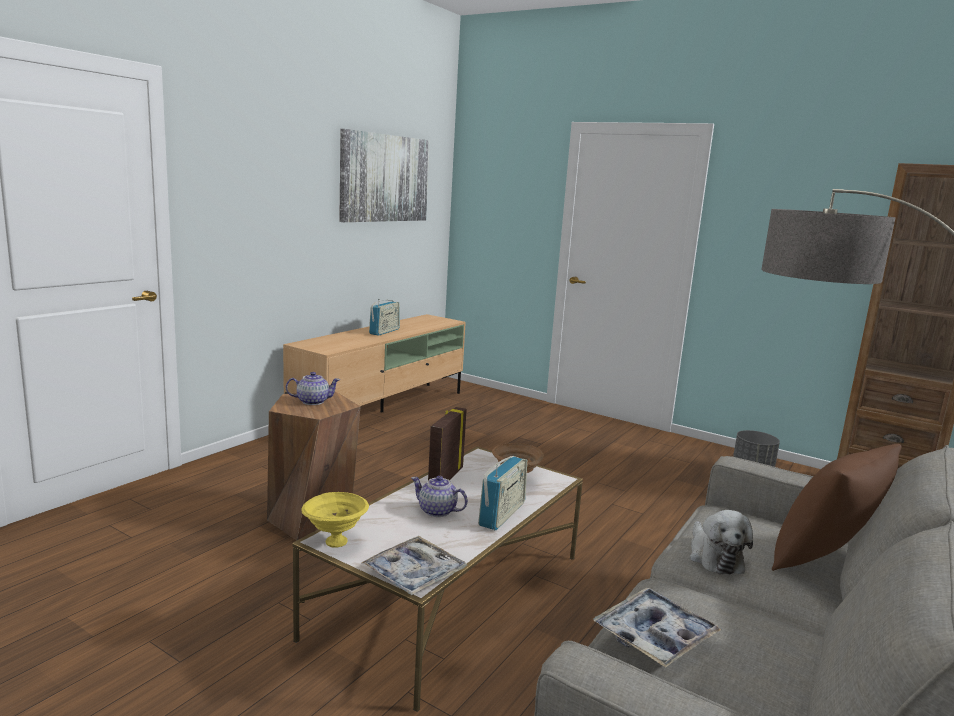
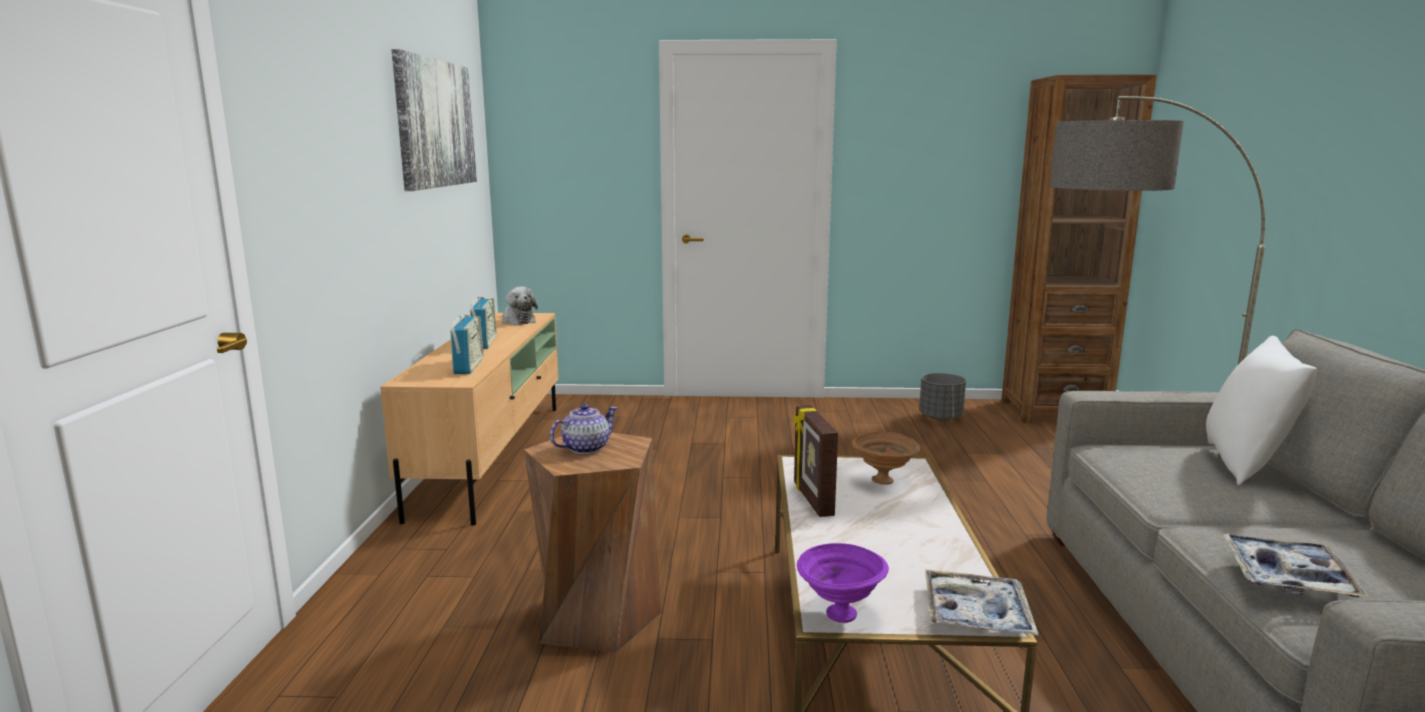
camera: 30 degrees left, 0 degrees up
(334, 542) = (840, 616): yellow bowl -> purple bowl
(437, 511) = (872, 538): teapot -> none
(502, 514) = (933, 518): radio -> radio (468, 366)
(714, 557) = (1179, 490): plush toy -> plush toy (517, 321)
(824, 562) = (1245, 465): brown pillow -> white pillow

